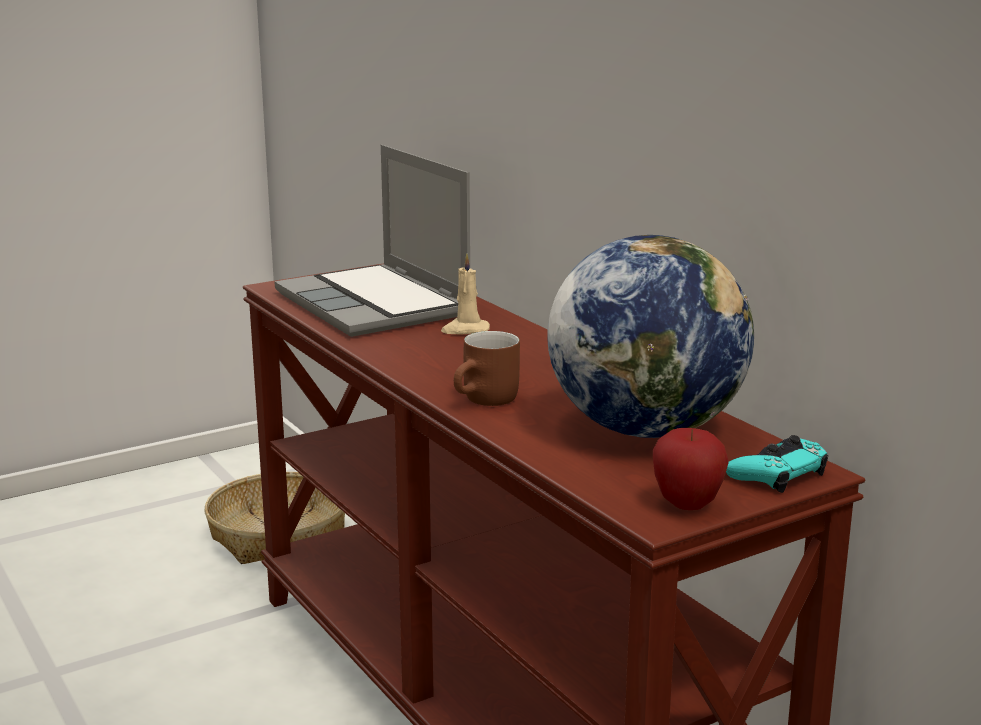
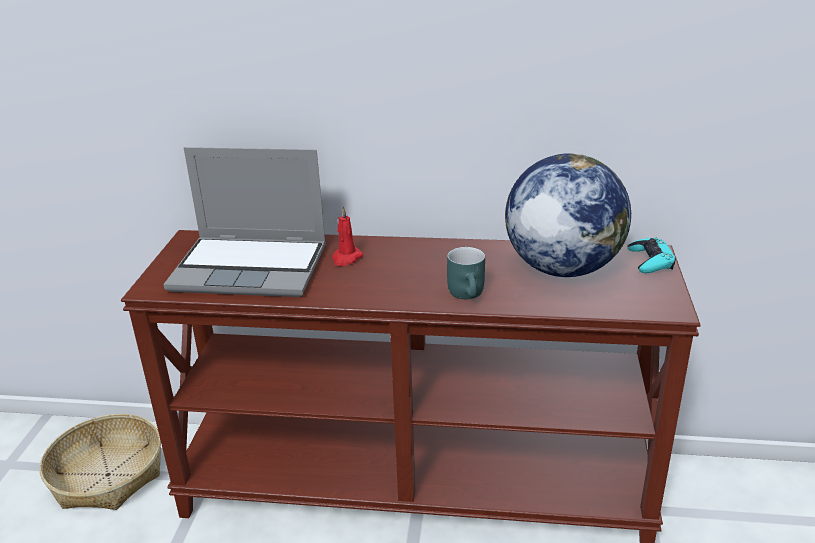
camera: 50 degrees left, 10 degrees up
(465, 330) = (346, 258): beige candle -> red candle
(488, 401) = (469, 294): brown mug -> turquoise mug
(687, 505) = (665, 296): apple -> none

